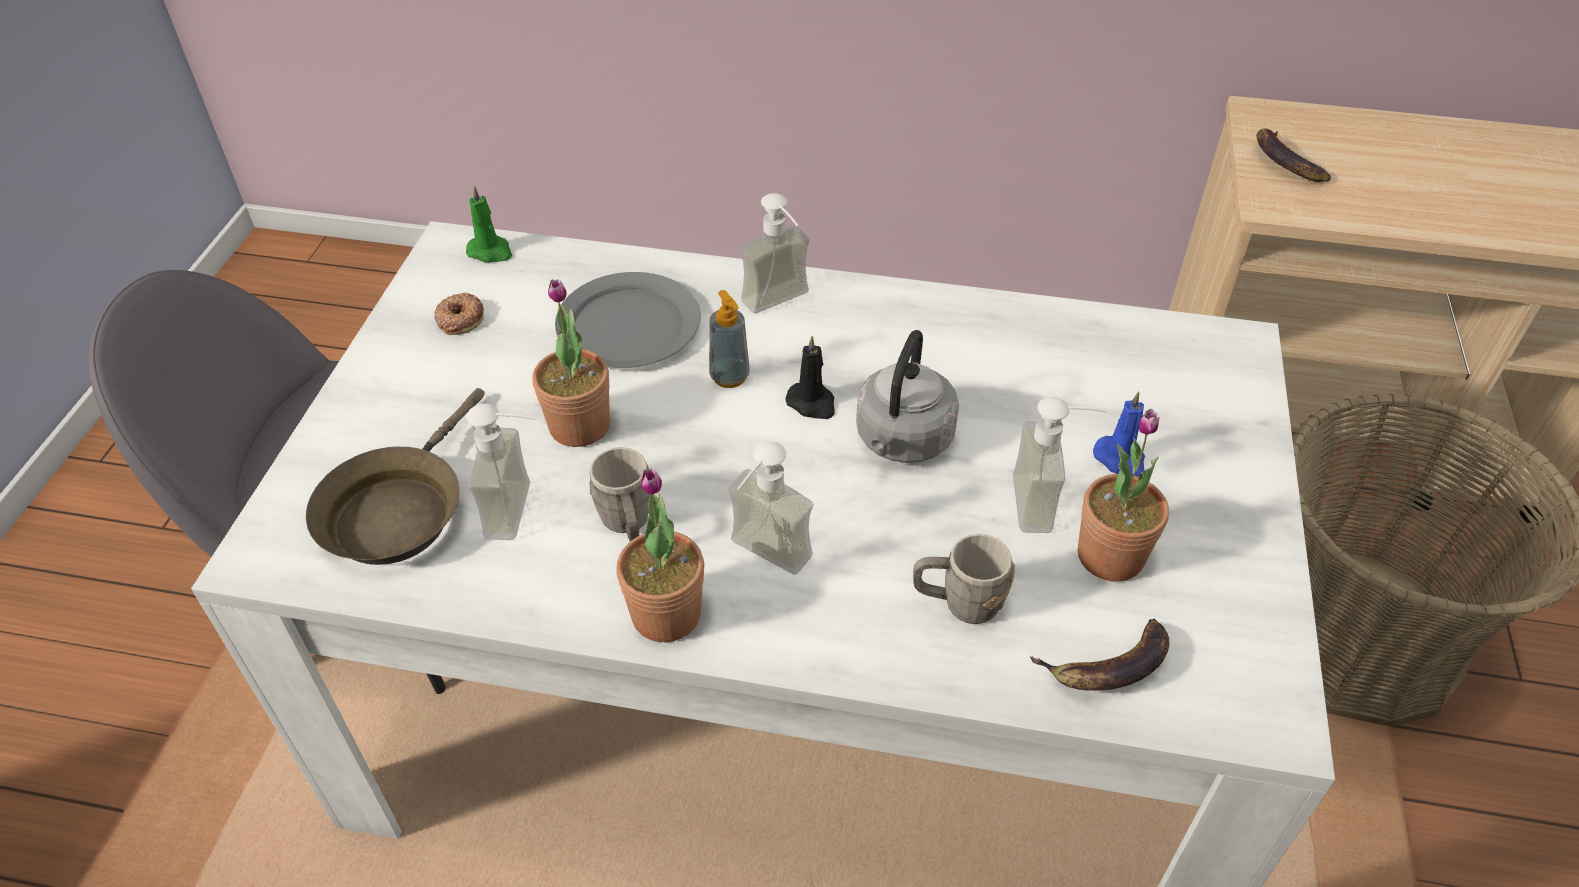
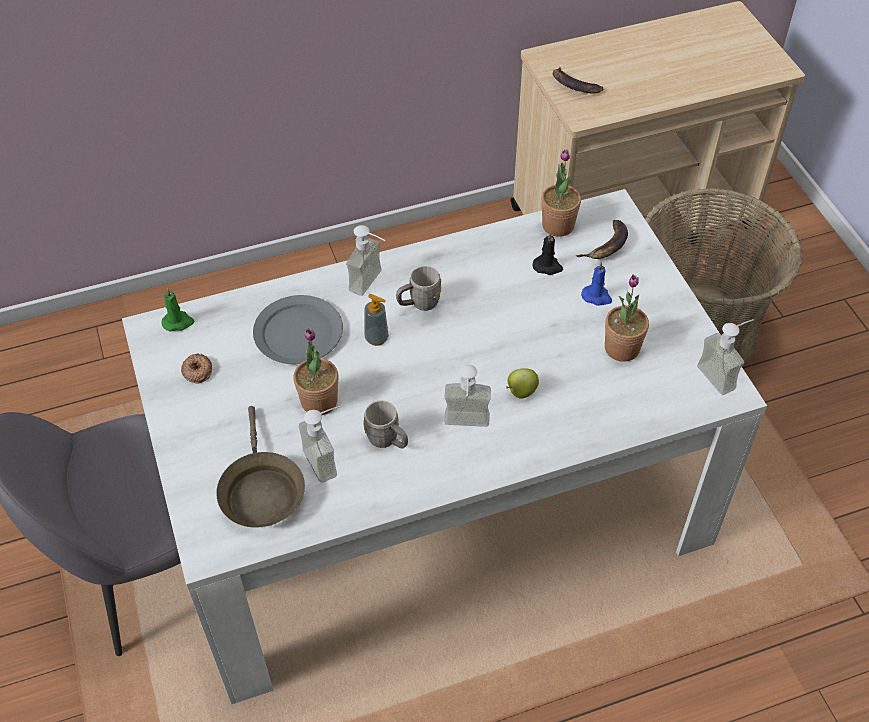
camera: 30 degrees left, 5 degrees up
(666, 614) = (441, 475): potted plant -> potted plant (558, 225)
(812, 403) = (430, 334): black candle -> black candle (548, 266)
(888, 547) = (521, 392): none -> apple
(902, 441) = (489, 334): grey kettle -> none
(958, 602) = (570, 403): grey mug -> grey mug (419, 303)
(1048, 504) = (579, 335): soap dispenser -> soap dispenser (723, 374)
(1108, 665) = (652, 400): banana -> banana (607, 245)

